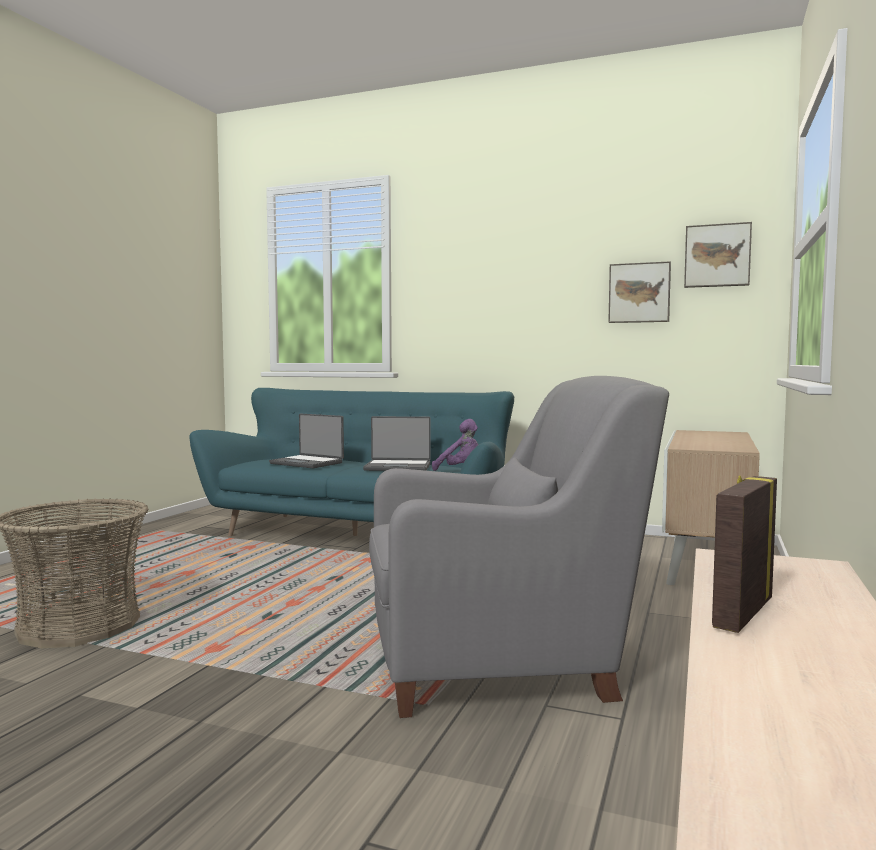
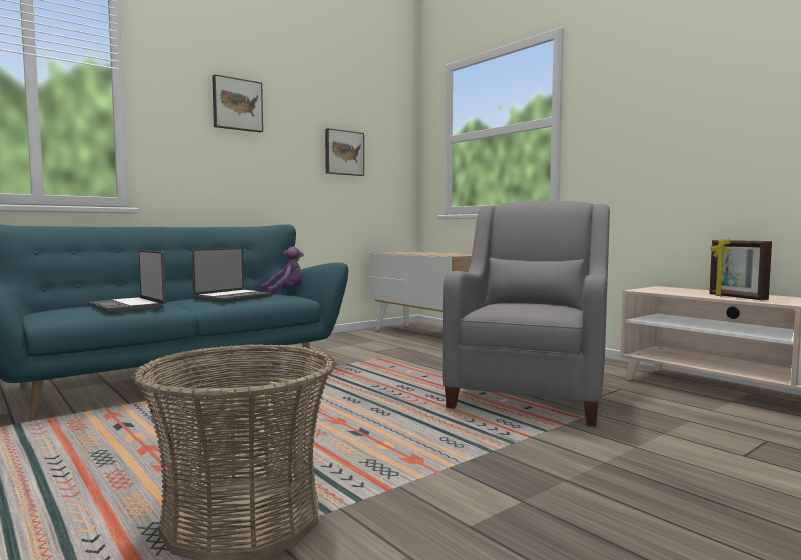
camera: 60 degrees left, 0 degrees up
(307, 463) = (128, 307): laptop -> laptop turned 75 degrees clockwise
(717, 256) = (385, 134): picture -> picture (237, 104)

